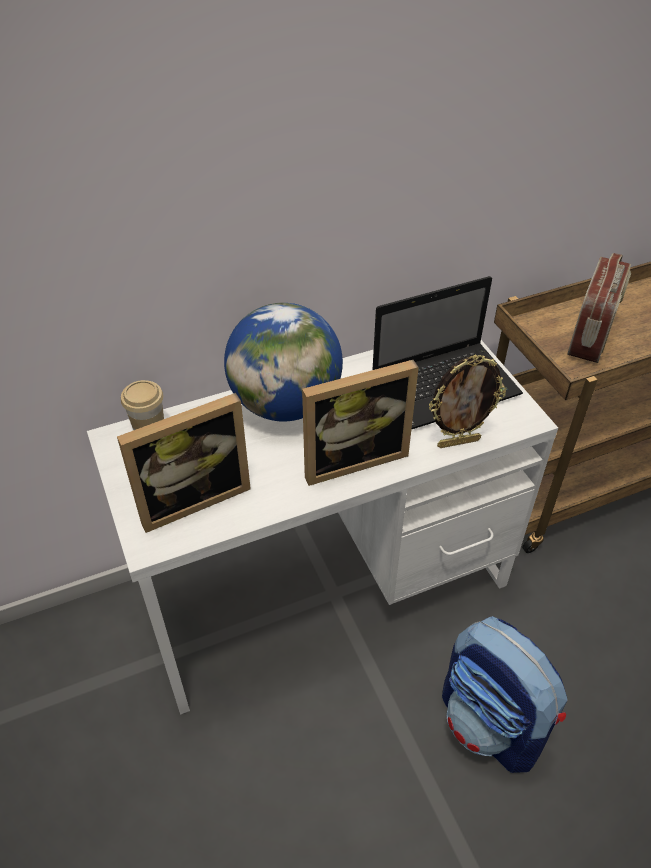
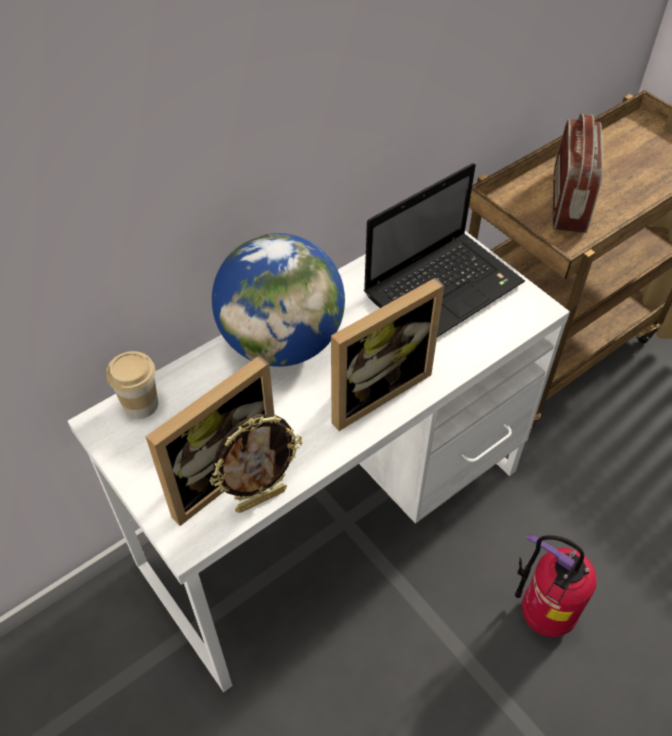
camera: 15 degrees left, 5 degrees up
(458, 442) = (476, 348): picture frame -> picture frame (261, 499)
(492, 723) = (542, 616): backpack -> fire extinguisher

